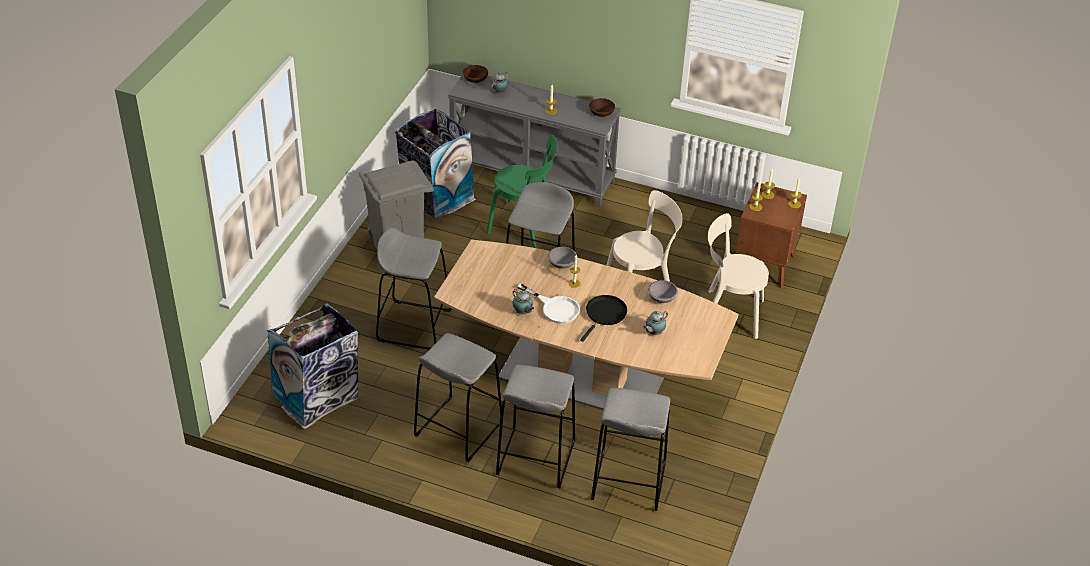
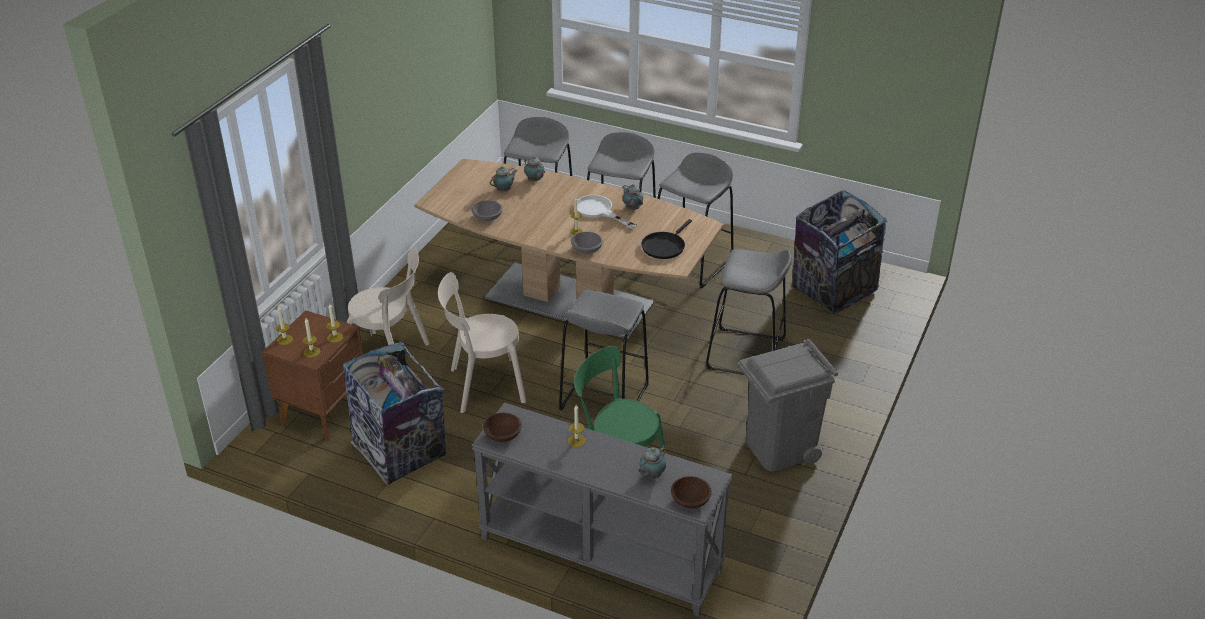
camera: 175 degrees left, 5 degrees down
(436, 196) = (737, 520): trash can -> trash can (400, 453)
(604, 314) = (549, 205): black frying pan -> black frying pan (664, 246)
(625, 346) = (535, 180): none -> teapot

